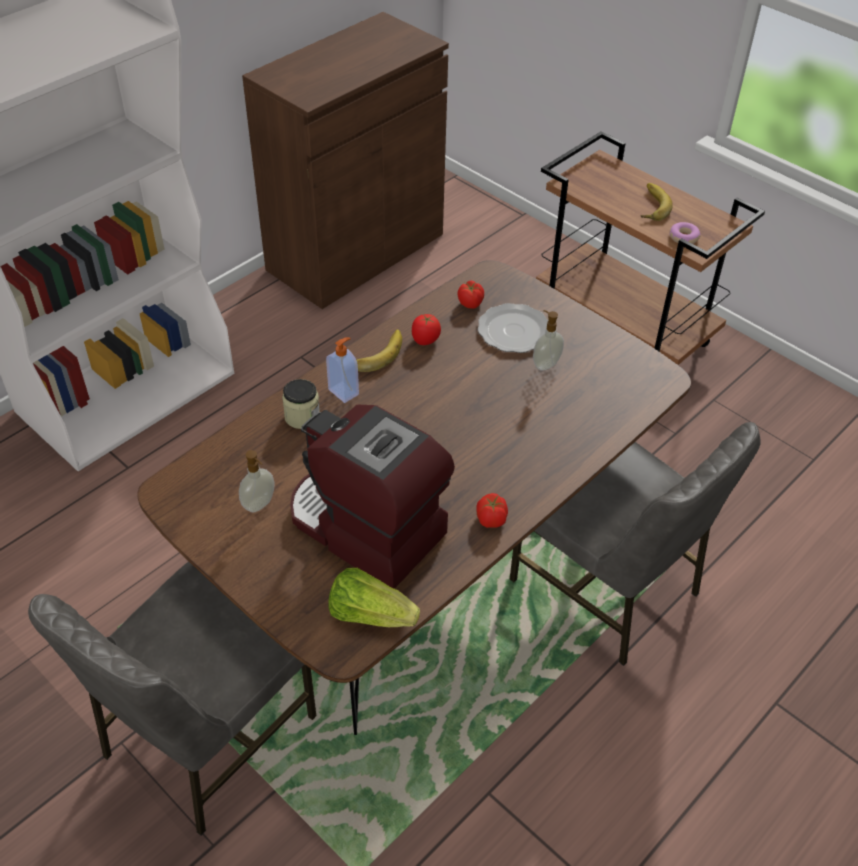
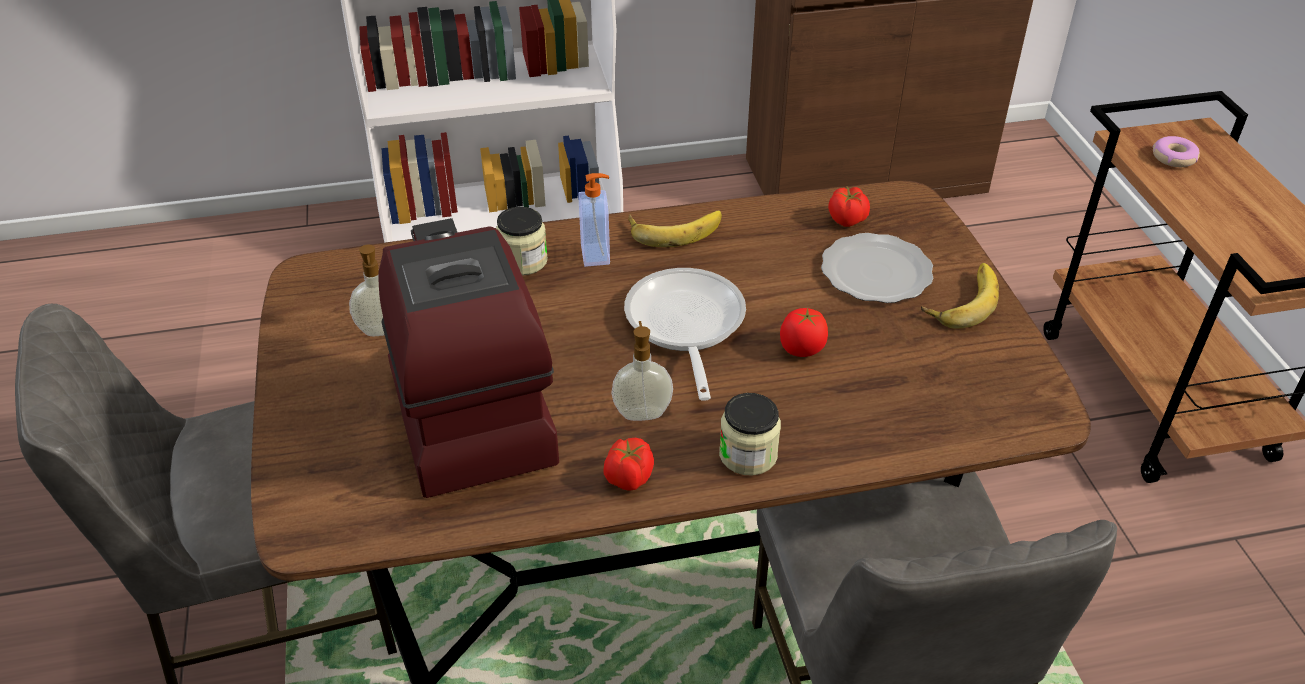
camera: 35 degrees right, 5 degrees down
(370, 614) = (373, 512): lettuce -> none
(425, 340) = (749, 238): tomato -> tomato (801, 349)
(439, 414) = (685, 326): none -> frying pan
(540, 474) = (748, 455): none -> jar
(545, 364) = (883, 327): soap dispenser -> soap dispenser (642, 412)
(650, 205) = (1232, 205): banana -> banana (960, 300)
(683, 237) = (1253, 260): donut -> donut (1173, 158)

